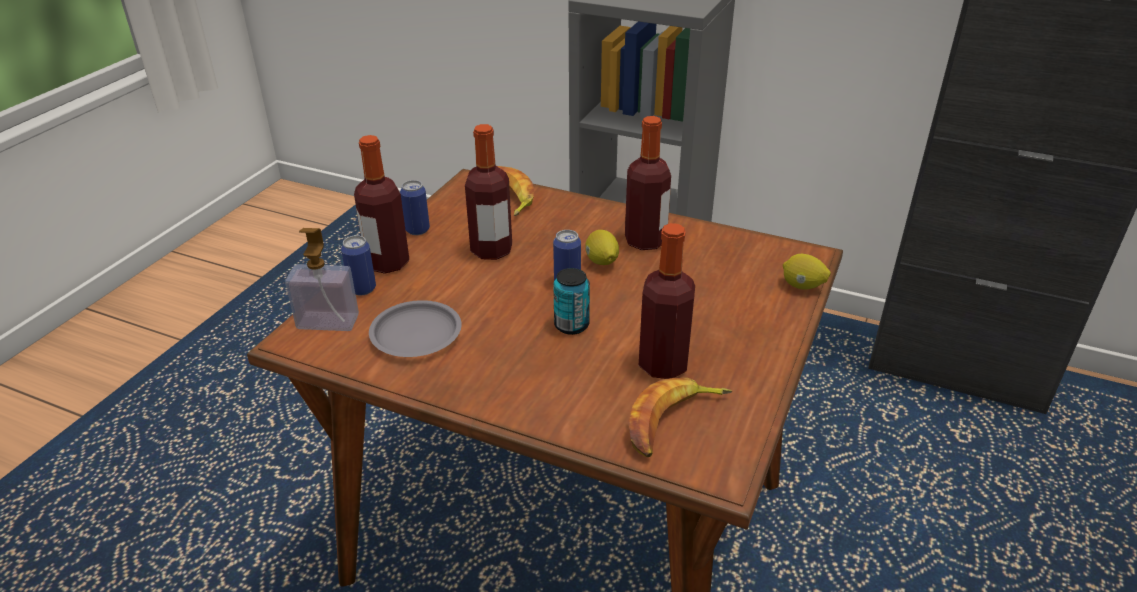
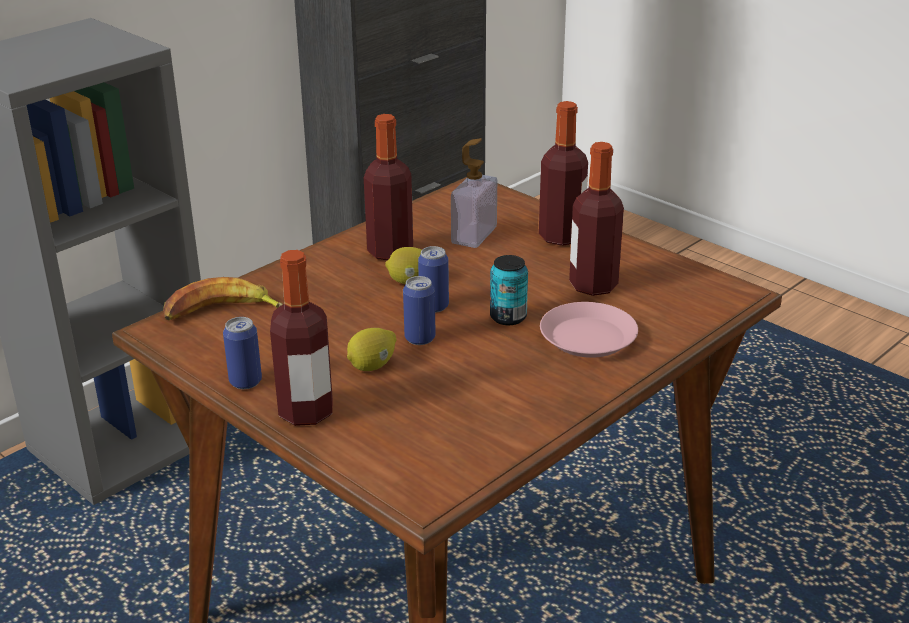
camera: 70 degrees left, 5 degrees down
(328, 321) = (403, 467): soap dispenser -> soap dispenser (474, 235)
(362, 289) = (350, 436): can -> can (420, 338)
(416, 335) = (468, 408): grey plate -> none
(491, 250) = (335, 339): bottle -> bottle (561, 237)
(560, 379) = (587, 338): none -> pink plate
(673, 422) = (670, 297): banana -> none
(802, 286) = (519, 201): lemon -> lemon (372, 366)

